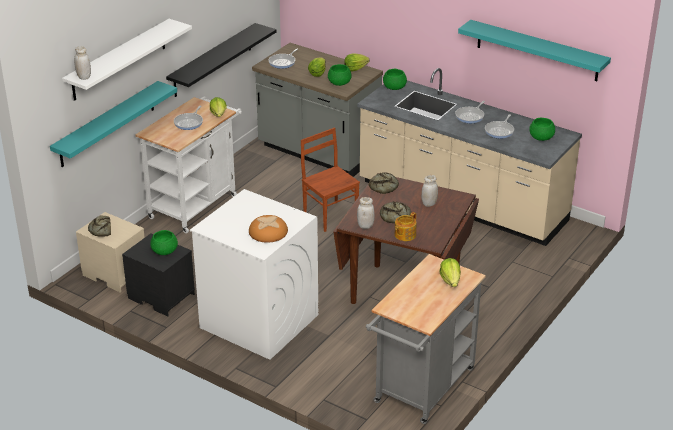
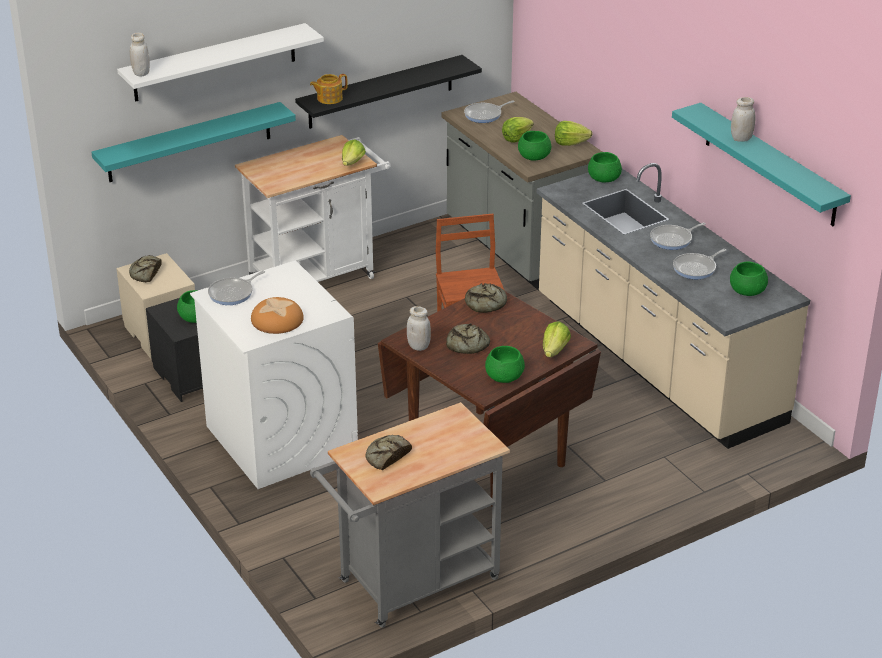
camera: 25 degrees right, 0 degrees up
(189, 122) = (309, 165): frying pan -> frying pan (233, 293)
(404, 235) = (458, 371): teapot -> teapot (329, 98)
(413, 302) = (386, 456): none -> bread
(429, 204) = (524, 340): white jar -> white jar (741, 138)
(436, 230) = (504, 376): none -> green bowl
(450, 281) = (457, 444): lettuce -> lettuce (554, 351)

